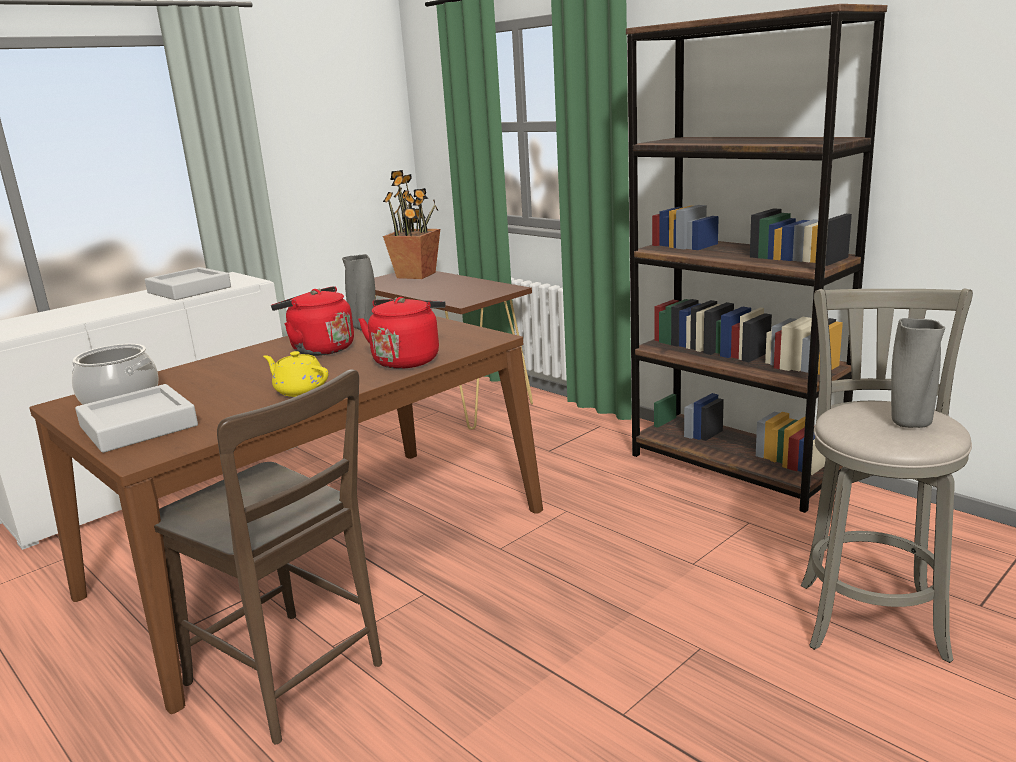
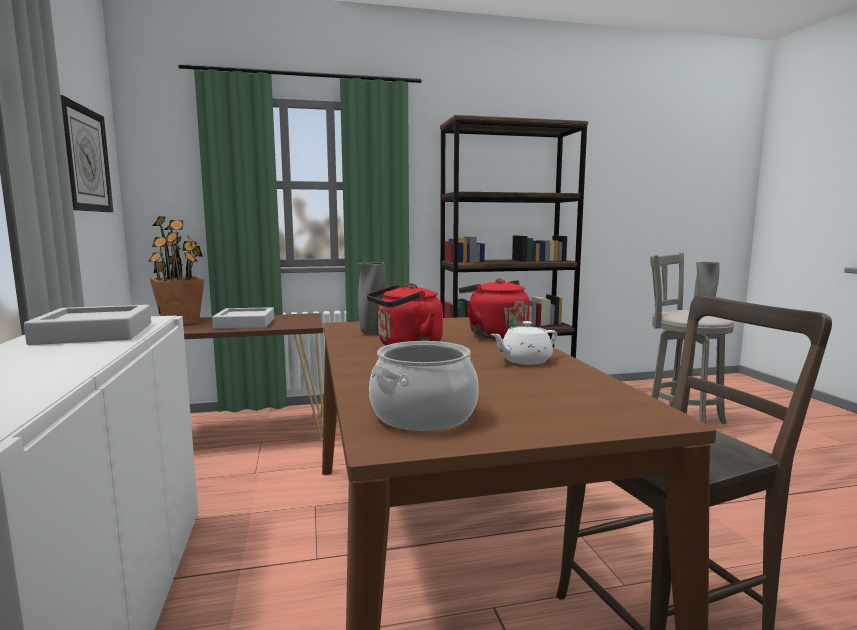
camera: 60 degrees left, 10 degrees down
(138, 426) = (552, 413): grey tray -> grey tray (245, 323)
(299, 390) = (524, 361): yellow teapot -> white teapot
(332, 123) = (83, 159): none -> wall clock

